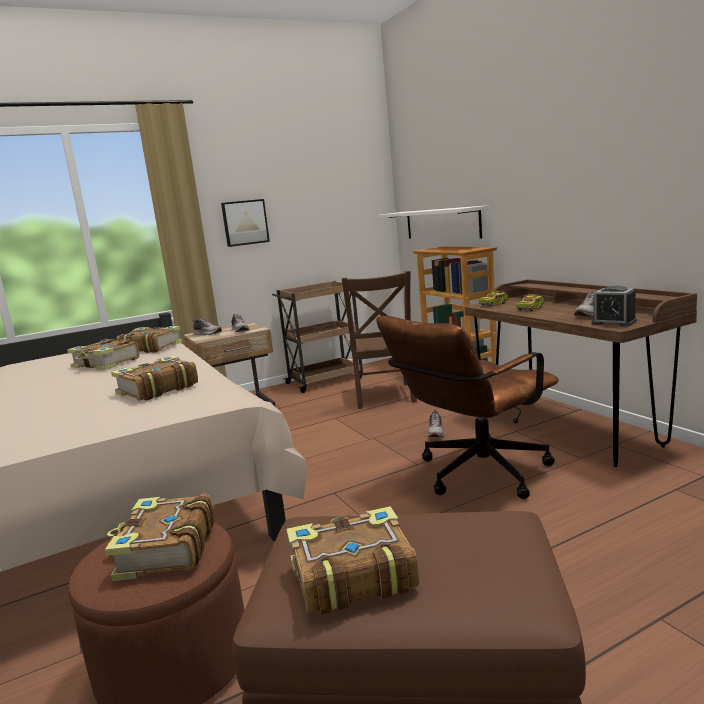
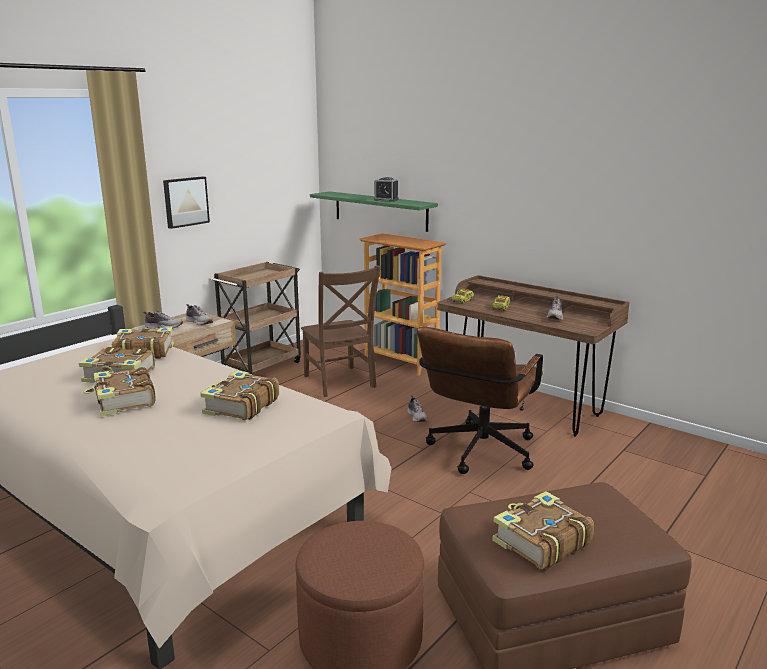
camera: 25 degrees left, 5 degrees up
(165, 550) = (369, 549): book -> book (123, 401)
(441, 223) = (380, 211): white shelf -> green shelf
(614, 322) = (581, 326): alarm clock -> alarm clock (386, 200)

